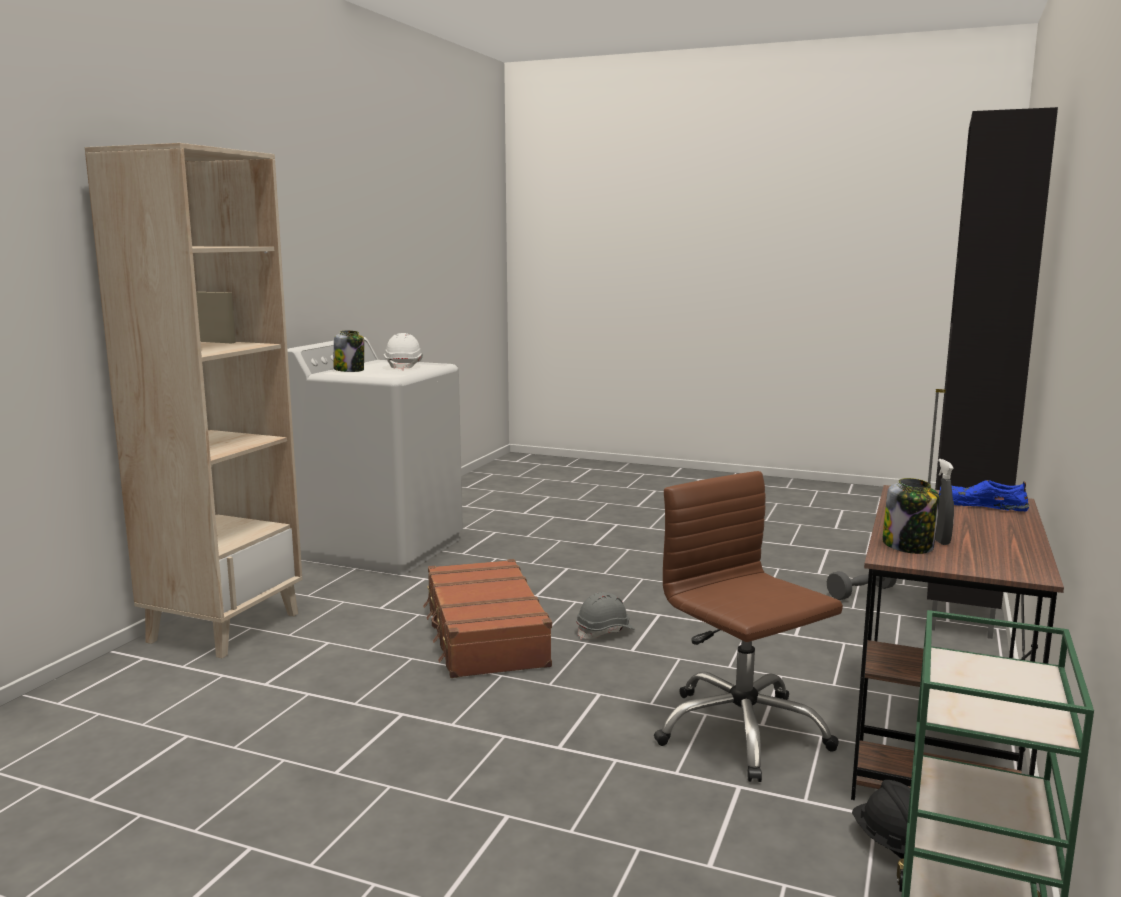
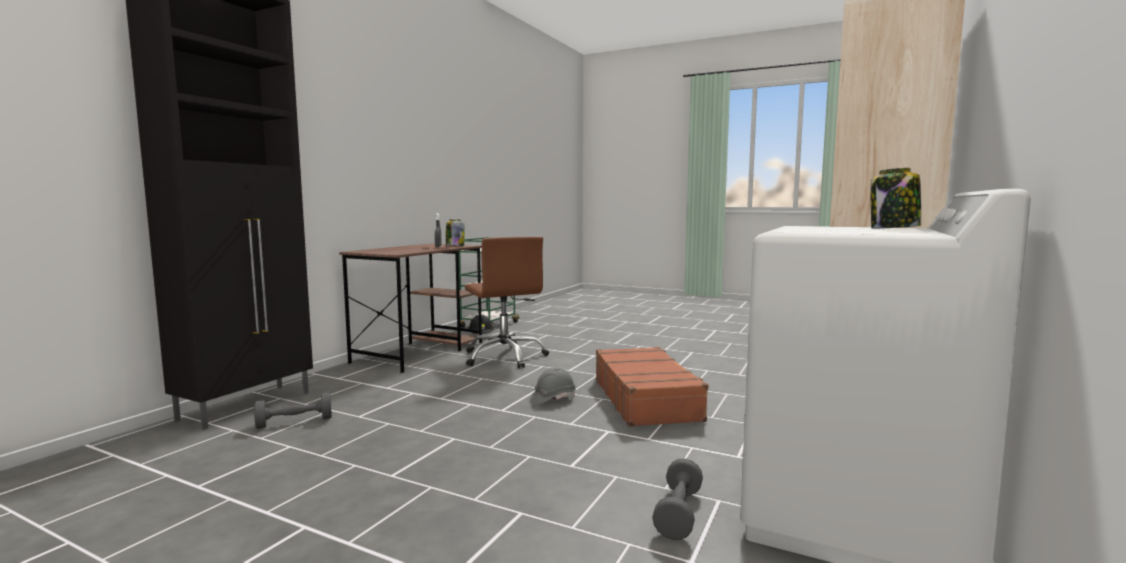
camera: 175 degrees left, 5 degrees down
(404, 366) = (832, 230): white hard hat -> none
(493, 547) = (678, 513): none -> grey dumbbell
(980, 505) = (377, 250): blue shoe -> none

